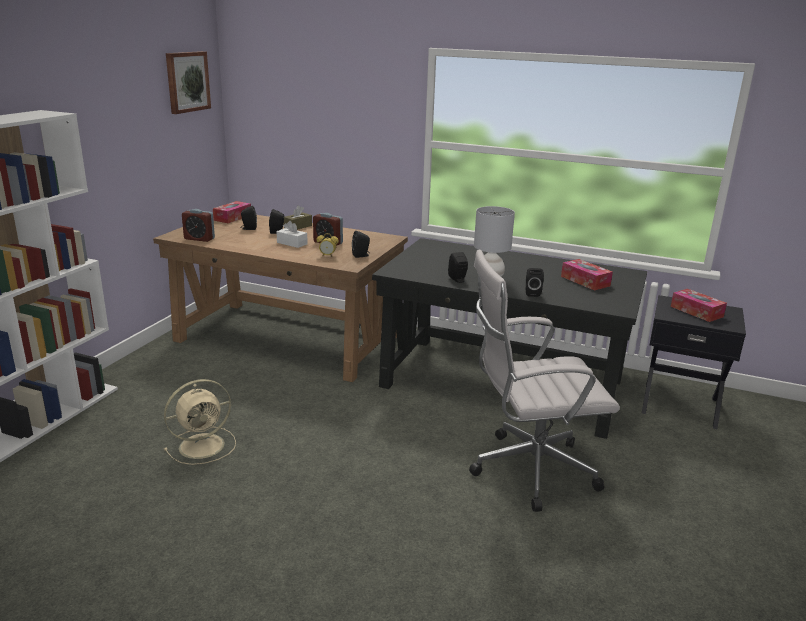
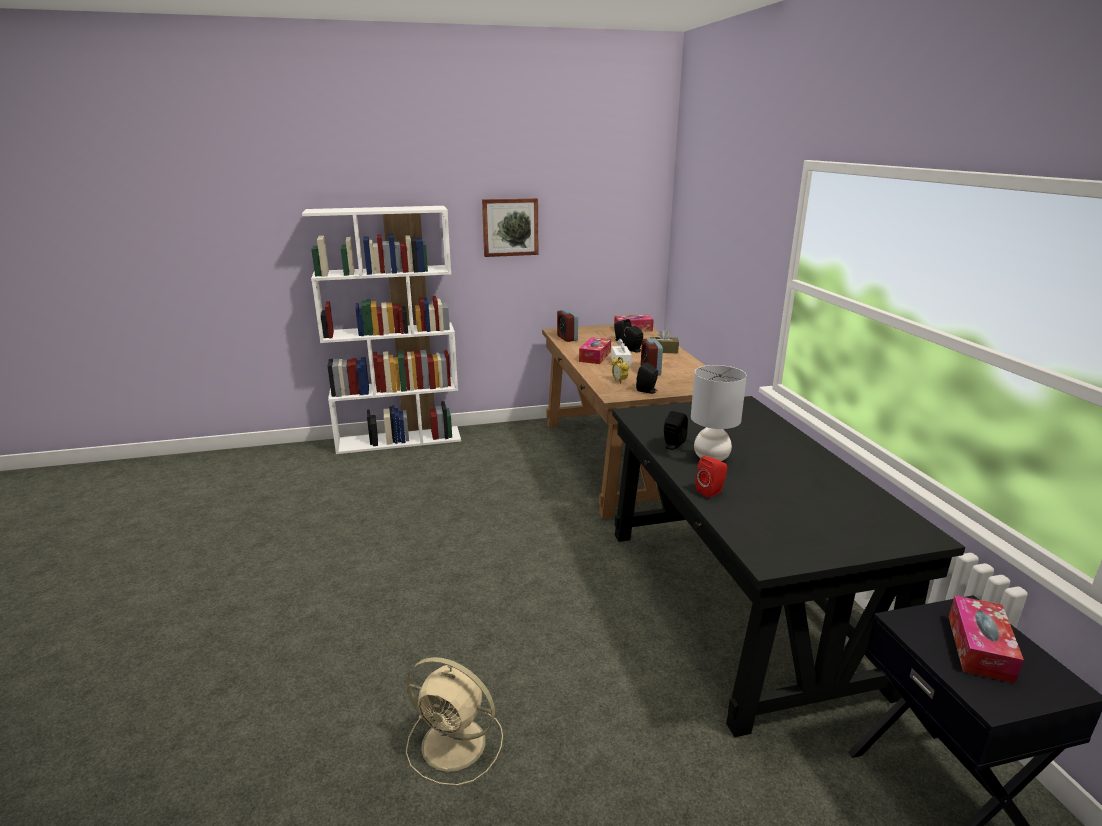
camera: 55 degrees right, 0 degrees up
(187, 82) = (620, 192): picture -> picture (510, 227)
(204, 445) = (431, 503): beige fan -> beige fan (456, 744)
(527, 470) = (587, 692): white office chair -> none
(532, 293) = (711, 491): black speaker -> red speaker
(585, 281) = (819, 512): tissue box -> tissue box (595, 356)

